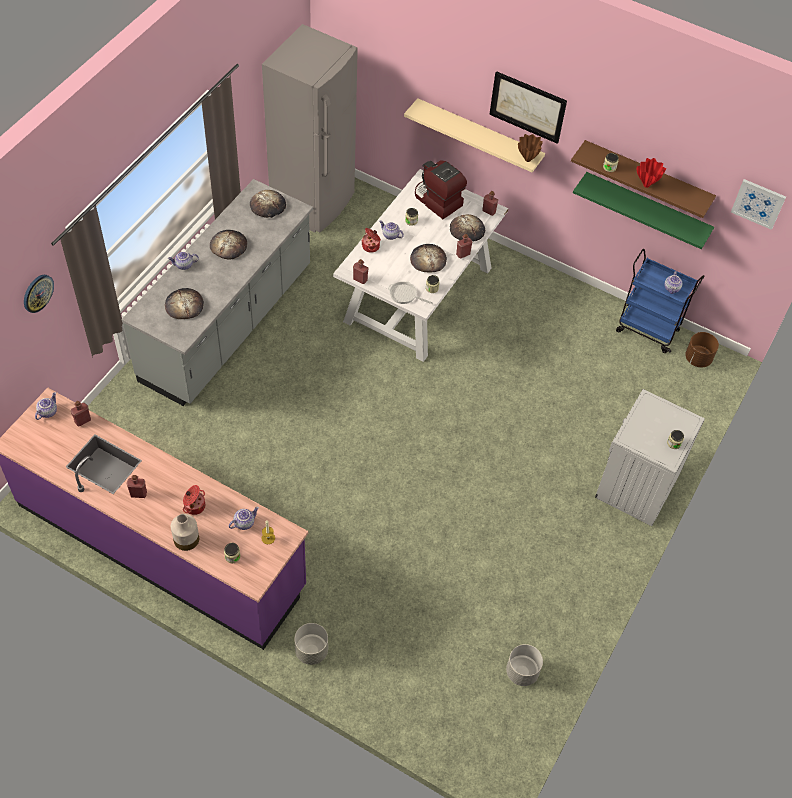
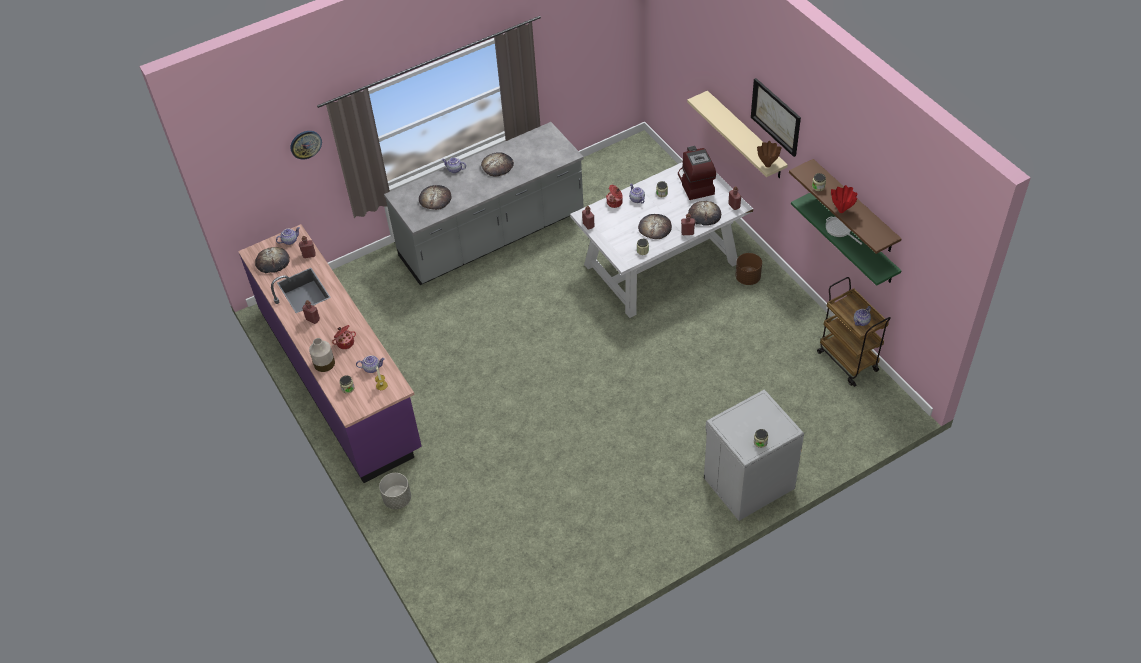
camera: 35 degrees right, 5 degrees down
(268, 206) = (548, 145): bread -> bread (272, 262)
(313, 203) = (621, 165): grey fridge -> none
(405, 295) = (616, 248): frying pan -> frying pan (839, 229)
(522, 672) = (548, 586): grey planter -> none
(648, 331) = (847, 361): blue cart -> brown cart
(698, 359) = (879, 401): brown planter -> brown planter (747, 278)
(758, 203) = (931, 255): picture -> none

